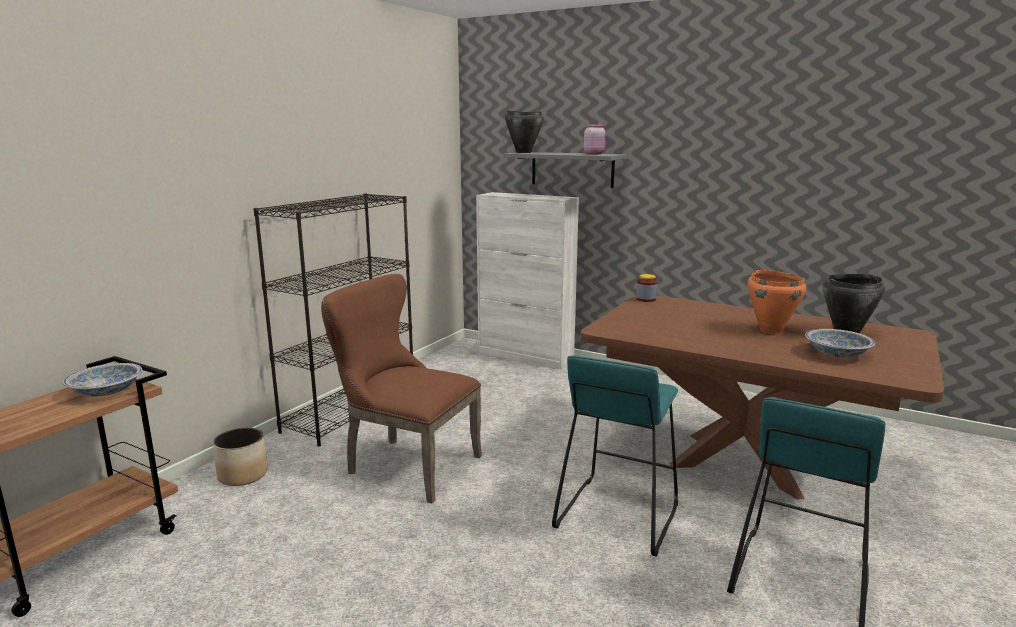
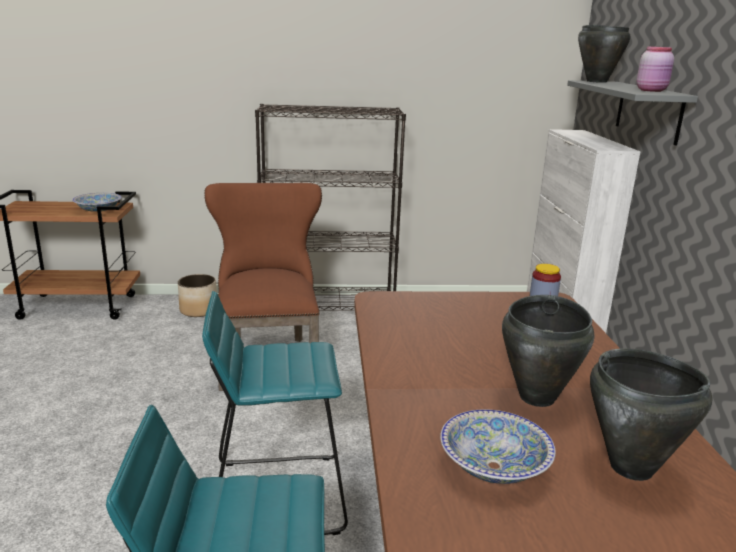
camera: 55 degrees right, 5 degrees up
(770, 330) = (538, 397): orange cooking pot -> black cooking pot

